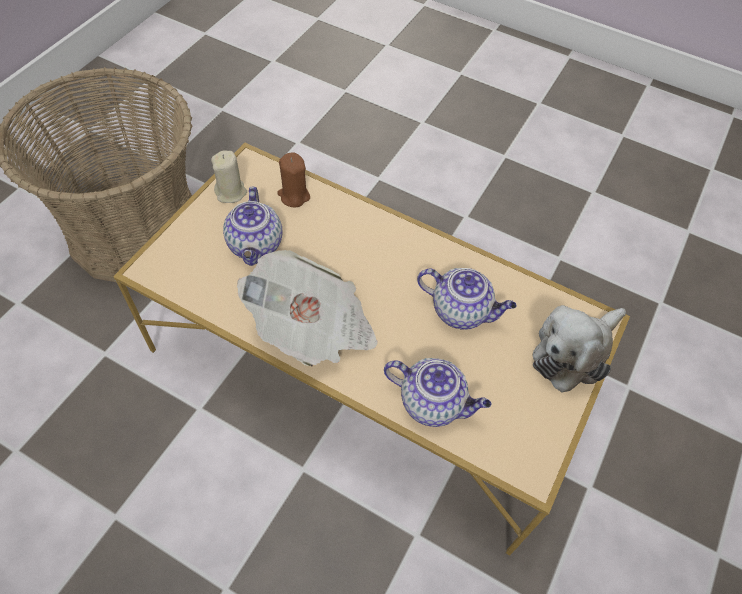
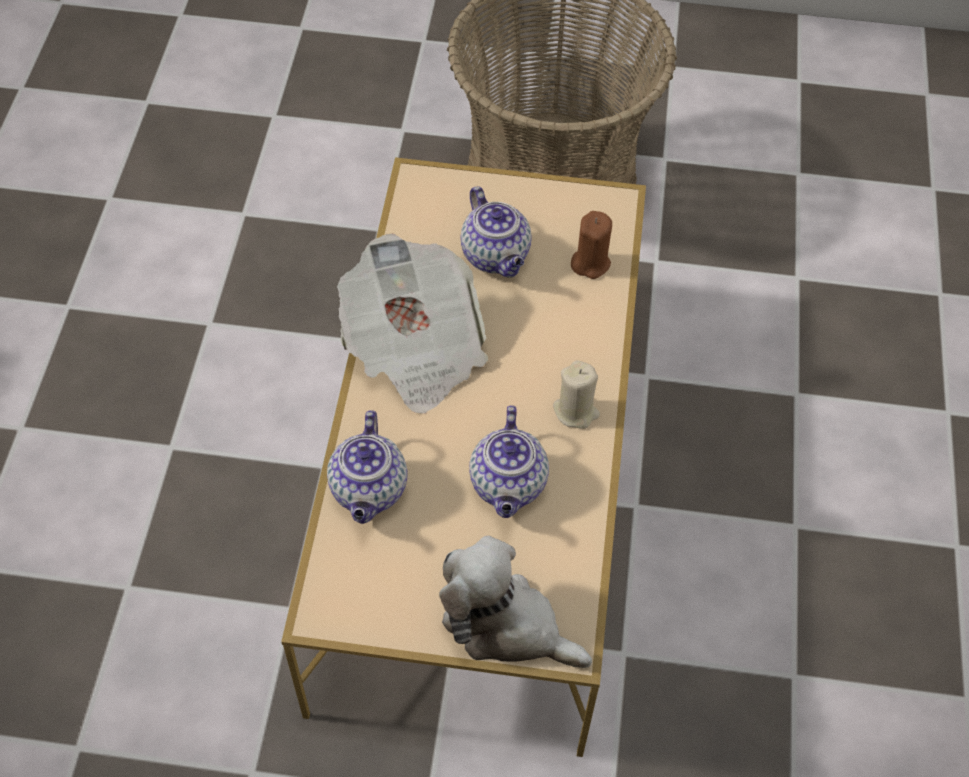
camera: 70 degrees right, 0 degrees up
(231, 192) = (560, 204): beige candle -> beige candle (576, 411)
(256, 246) = (497, 256): teapot -> teapot turned 90 degrees counterclockwise

